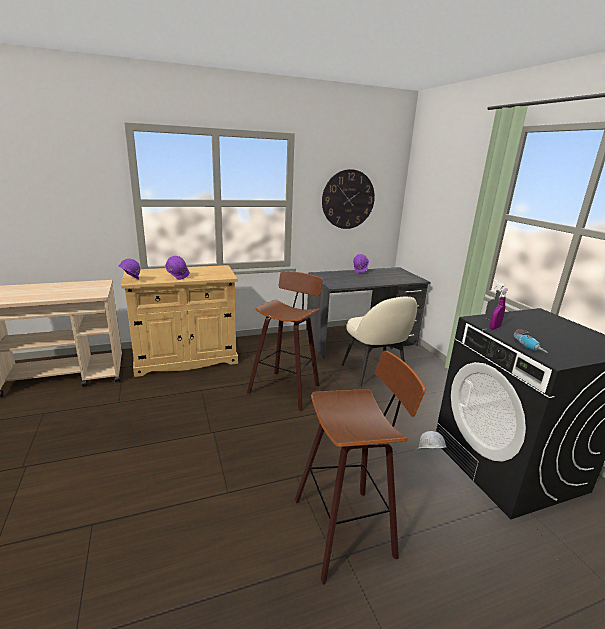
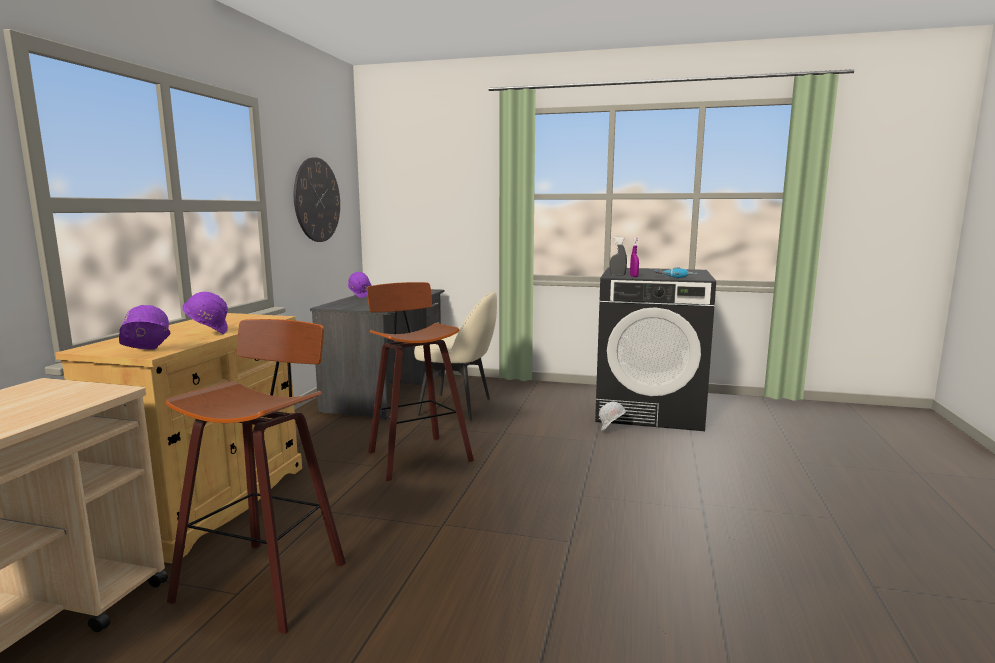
camera: 55 degrees left, 10 degrees down
(347, 528) = (671, 492): stool -> stool (267, 579)

